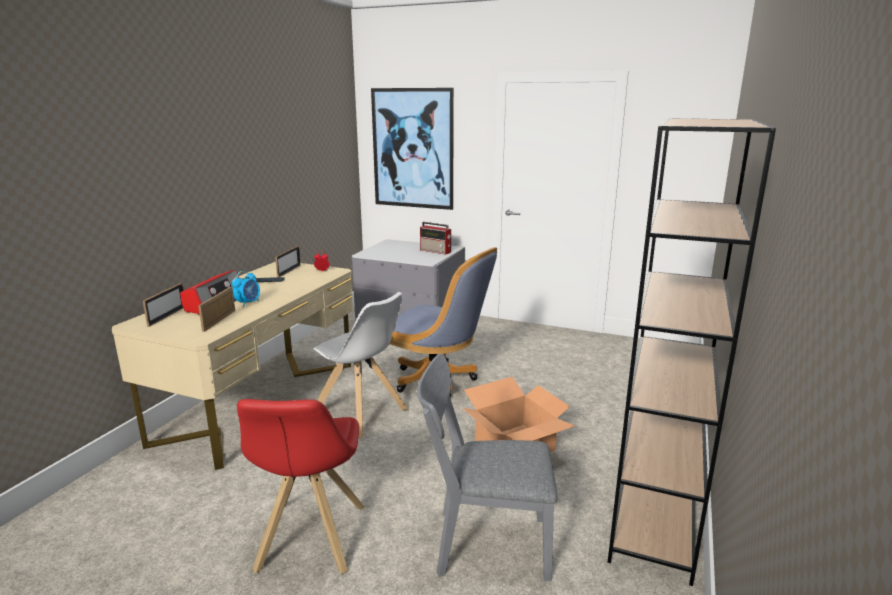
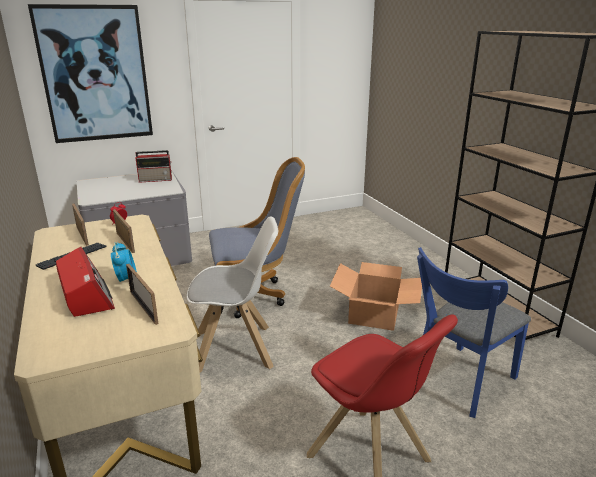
camera: 45 degrees left, 5 degrees up
(167, 316) = (63, 330): picture frame -> picture frame (125, 242)
(482, 544) = (460, 382): grey chair -> blue chair

